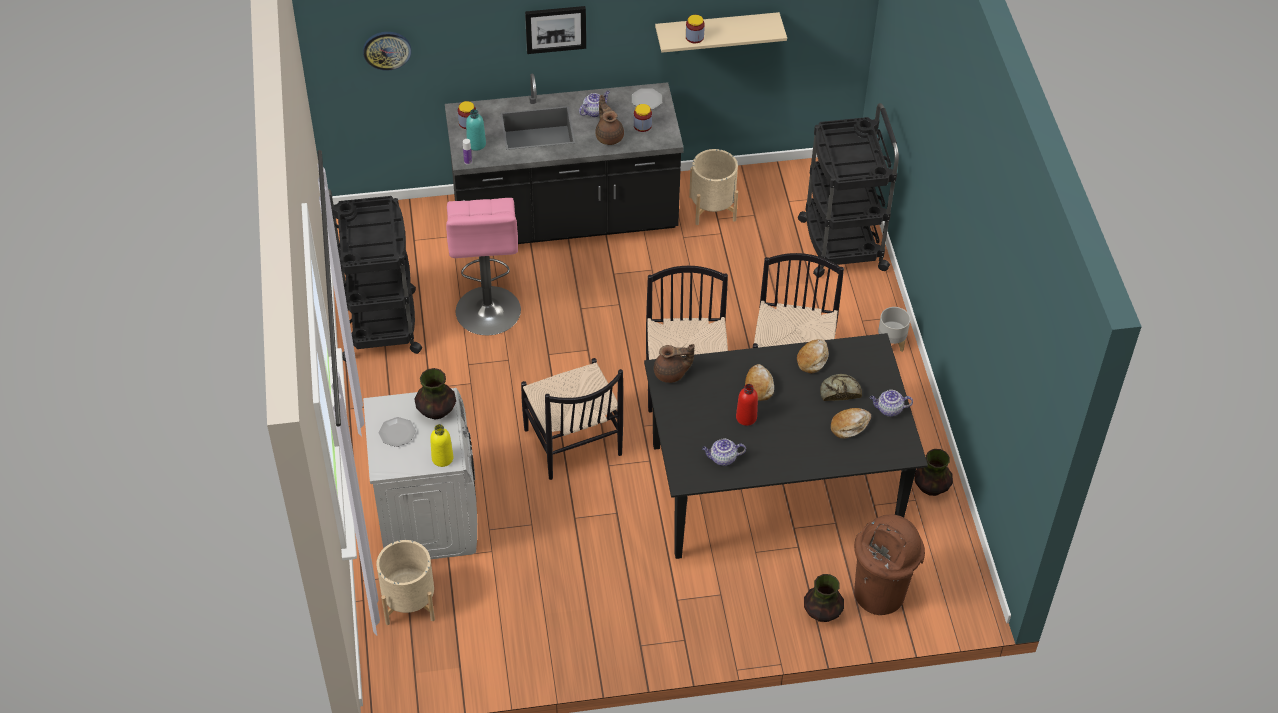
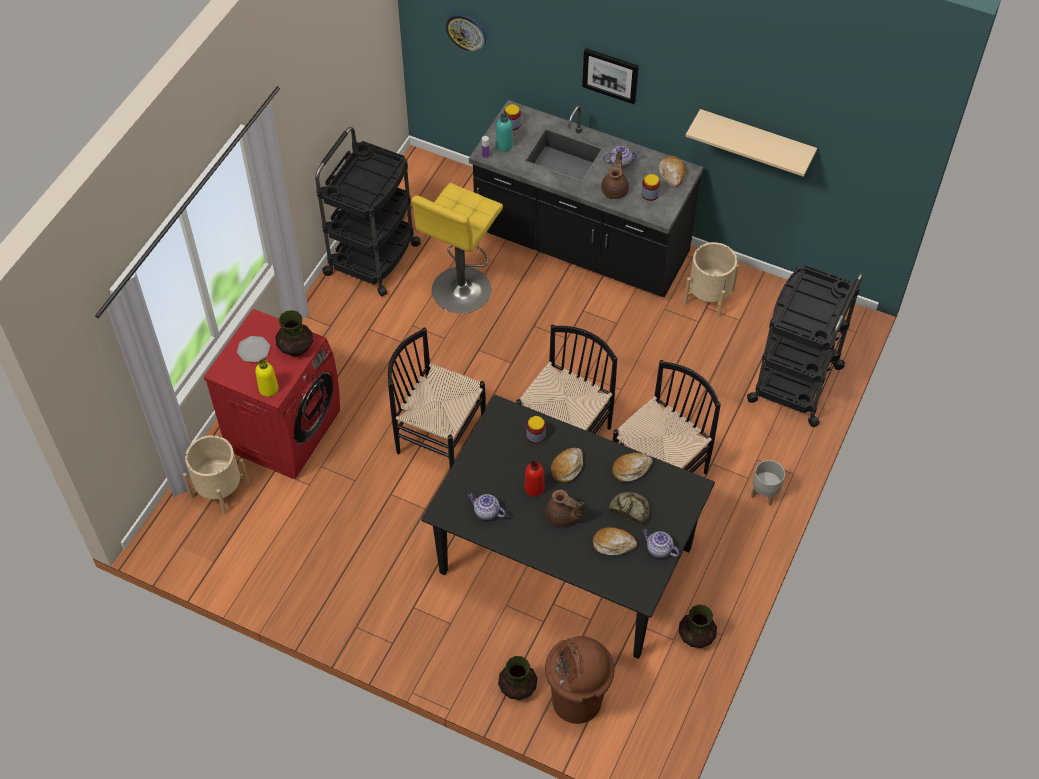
camera: 35 degrees right, 5 degrees up
(427, 518) = (284, 431): white washing machine -> red washing machine
(487, 311) = (460, 290): pink stool -> yellow stool
(574, 446) = (437, 435): black chair -> black chair turned 105 degrees clockwise
(647, 100) = (672, 174): plate -> bread
(671, 373) = (506, 417): brown teapot -> brown teapot (562, 516)
(694, 37) = (723, 136): jar -> jar (536, 435)

